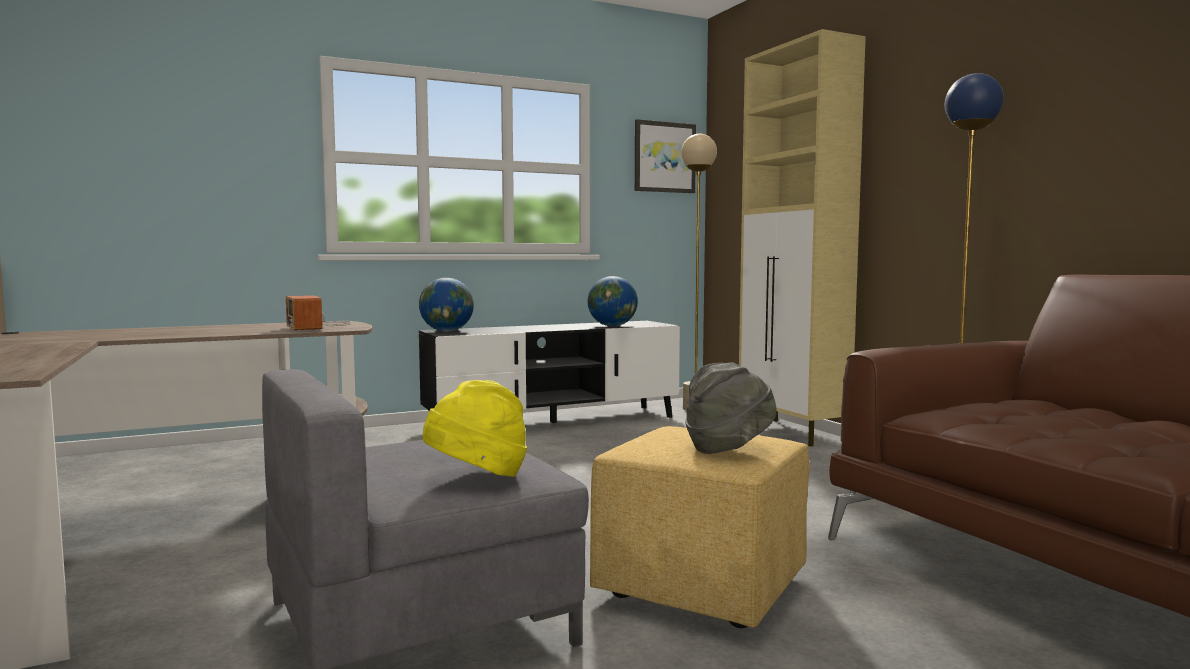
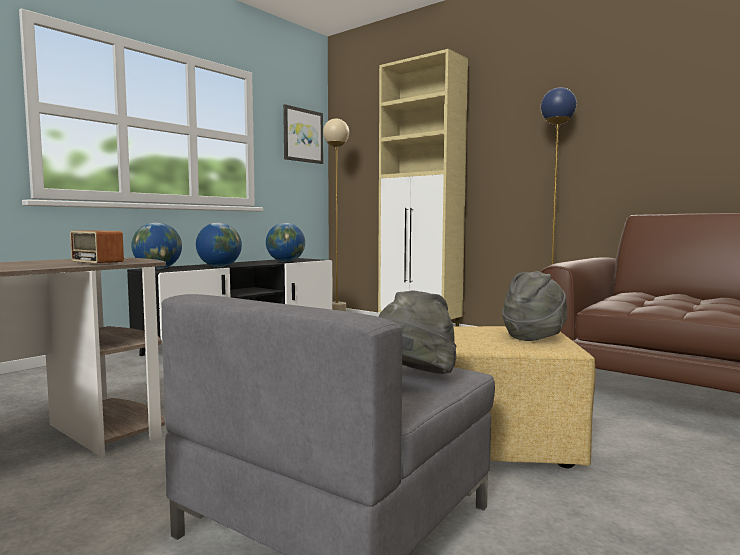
camera: 25 degrees left, 0 degrees up
(477, 478) = (412, 379): yellow hat -> grey hat
(517, 330) = (219, 266): none -> globe

